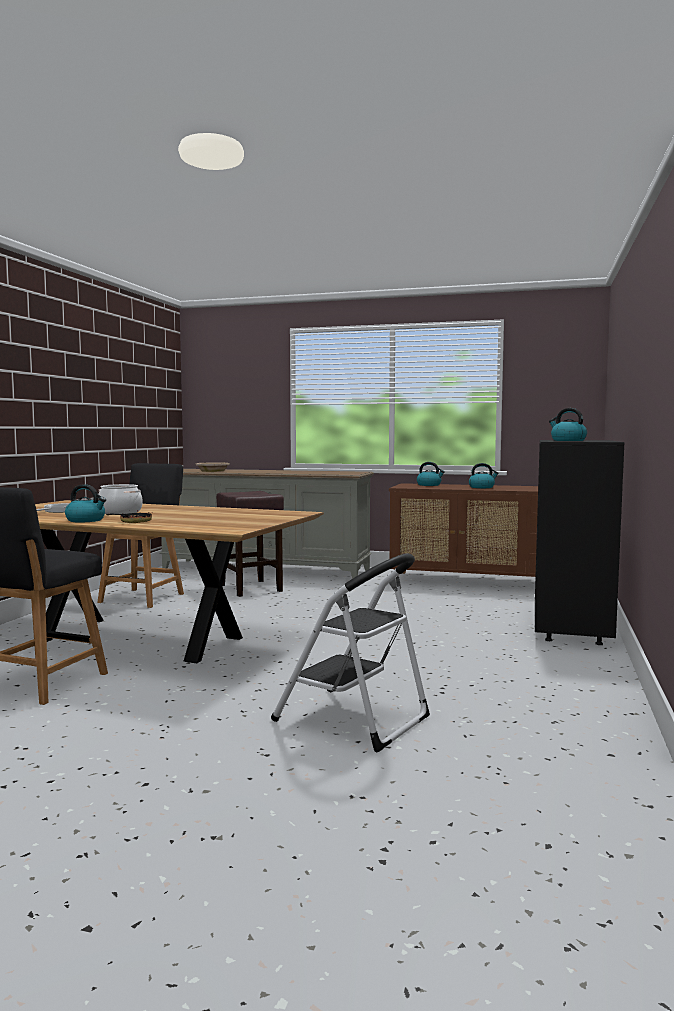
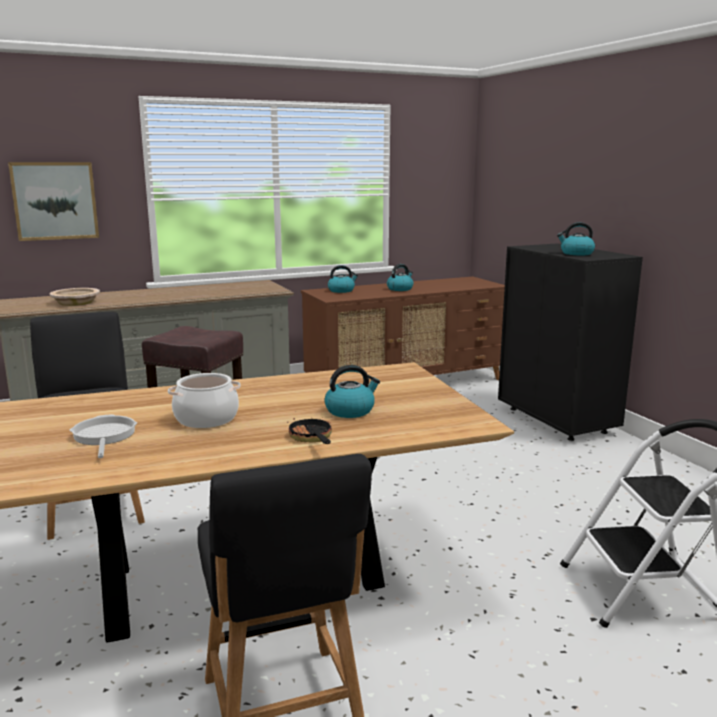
camera: 40 degrees left, 10 degrees up
(86, 520) = (237, 452): kettle -> kettle (350, 410)
(230, 404) = (55, 201): none -> picture

